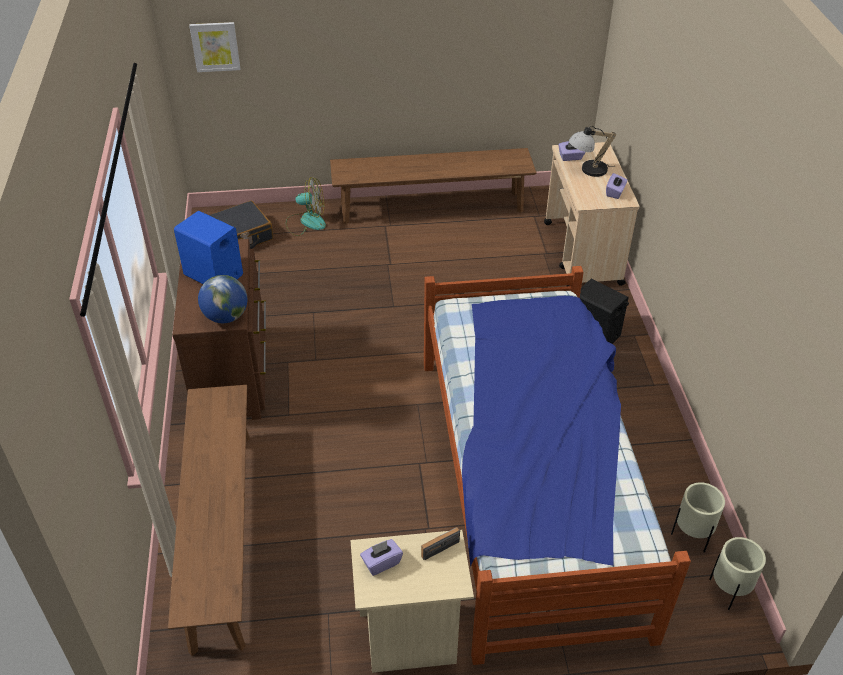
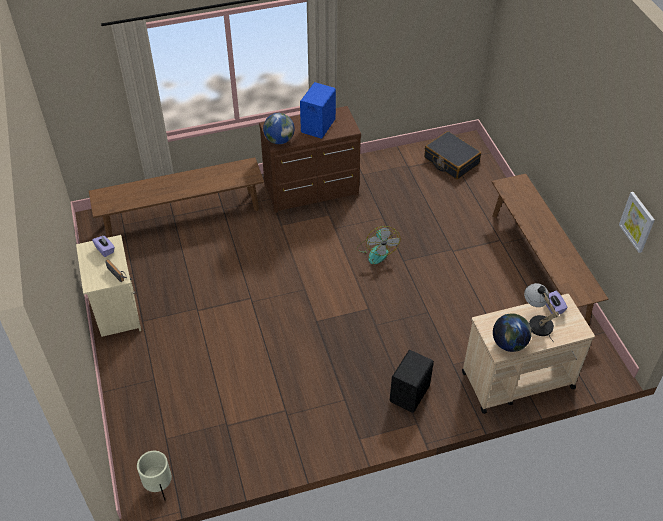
camera: 80 degrees right, 5 degrees up
(215, 46) = (511, 39): picture -> picture (637, 222)
(306, 222) = (485, 193): fan -> fan (377, 251)
(529, 486) = (239, 361): bed -> none
(615, 192) = (509, 343): purple tissue box -> globe
(691, 537) = (205, 464): beige planter -> none

